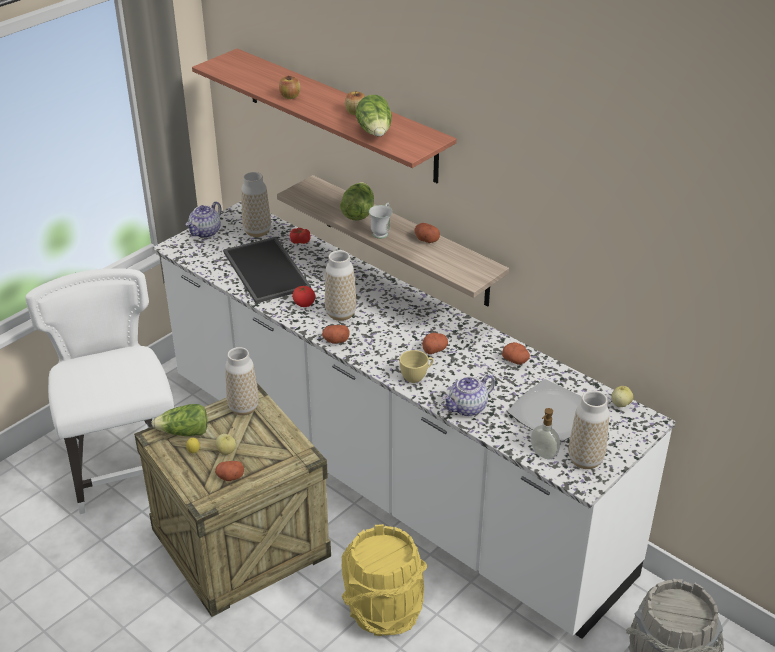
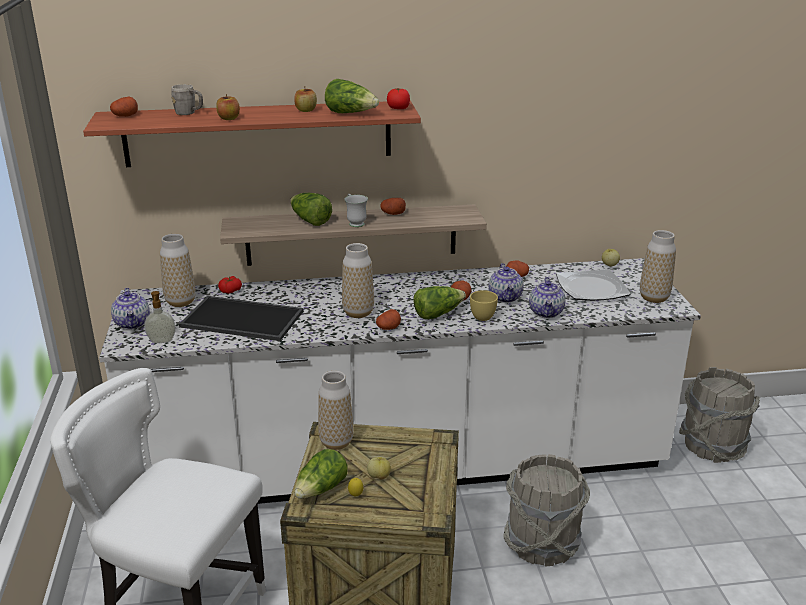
camera: 50 degrees left, 10 degrees down
(229, 477) = (415, 489): potato -> potato (125, 116)
(281, 77) = (189, 113): none -> grey mug
(304, 303) = (318, 321): tomato -> tomato (398, 108)
(384, 610) = (542, 544): yellow bucket -> grey bucket
(389, 352) = (437, 314): none -> lettuce
(466, 373) = (505, 297): none -> teapot
(543, 454) = (631, 308): soap dispenser -> soap dispenser (162, 341)

